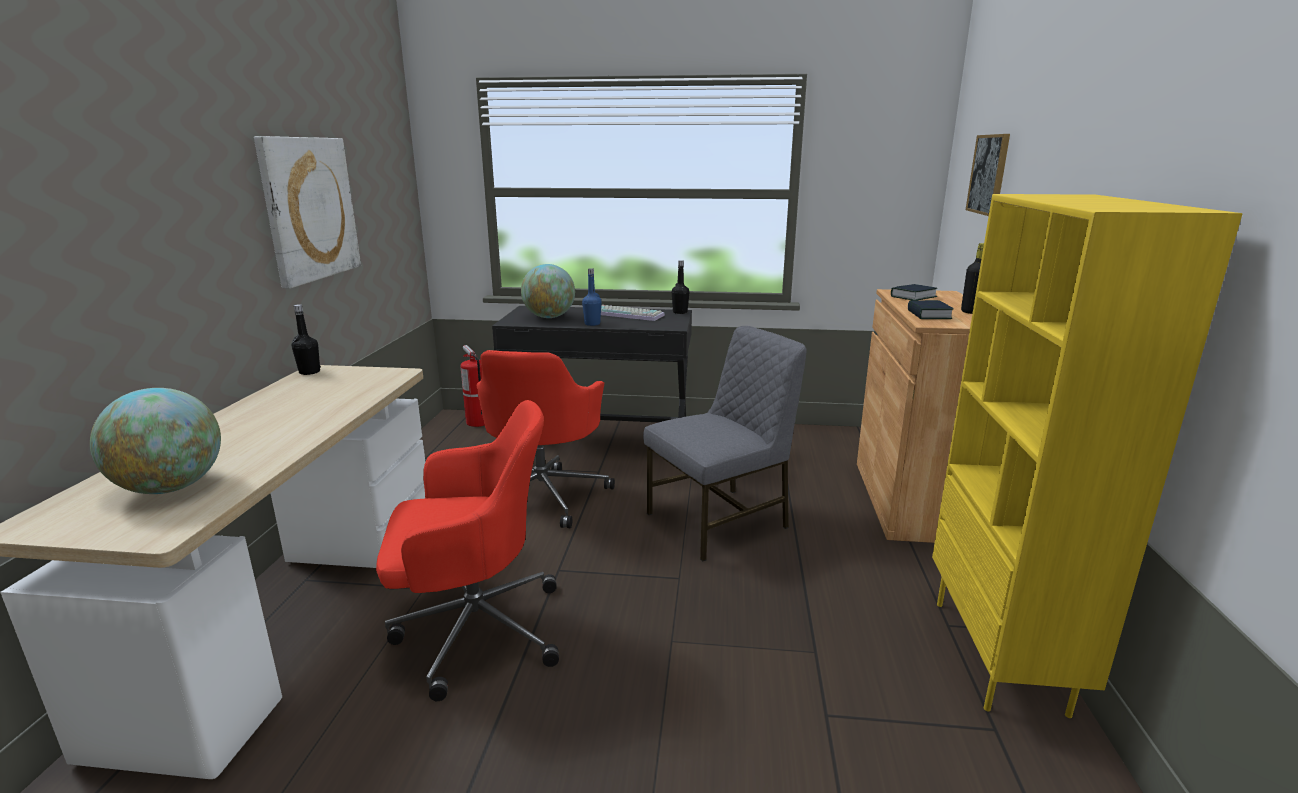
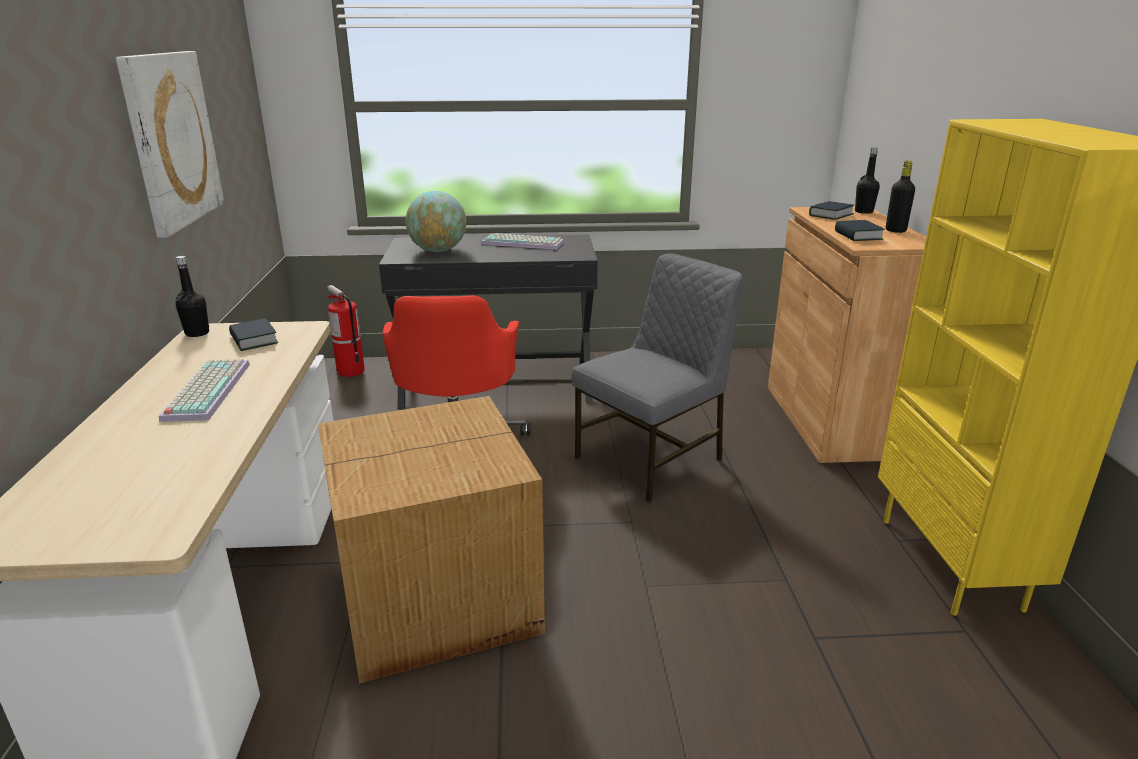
camera: 10 degrees left, 5 degrees up
(171, 488) = (130, 484): globe -> none
(284, 417) = (206, 390): none -> keyboard
(350, 380) = (254, 340): none -> book
(474, 629) = (440, 598): red office chair -> cardboard box
(592, 324) = (491, 256): blue bottle -> none
(680, 312) = (578, 238): black bottle -> black bottle (863, 211)
(989, 174) = (903, 86): picture -> none

